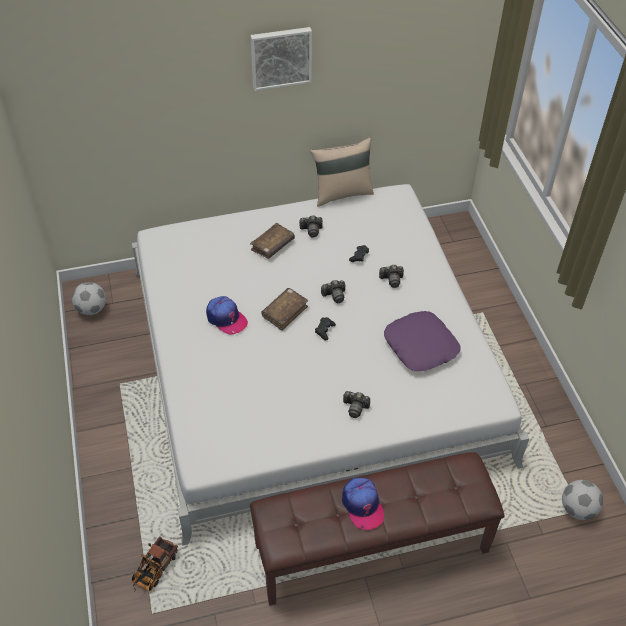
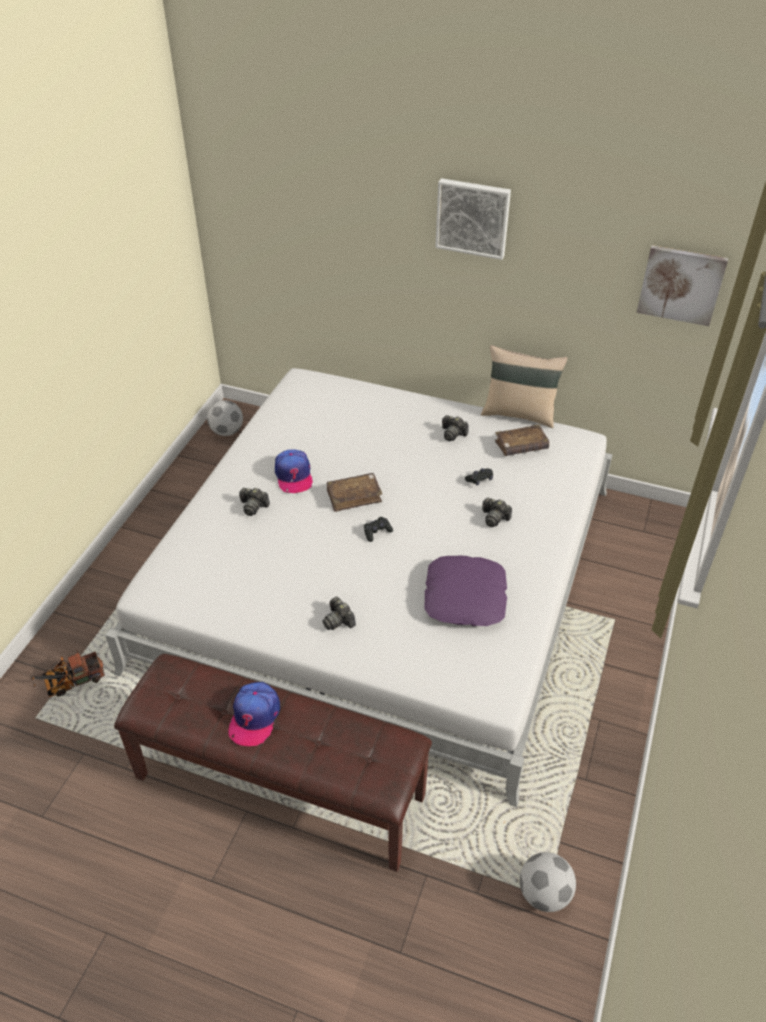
camera: 35 degrees right, 5 degrees down
(272, 245) = (401, 431): brown book -> brown book (521, 446)
(334, 295) = (419, 504): camera -> camera (253, 506)
(445, 56) = (681, 284): none -> picture

